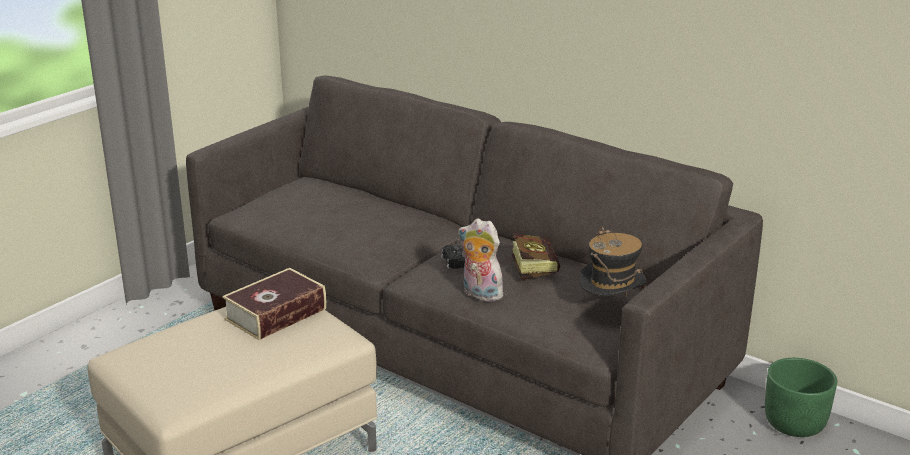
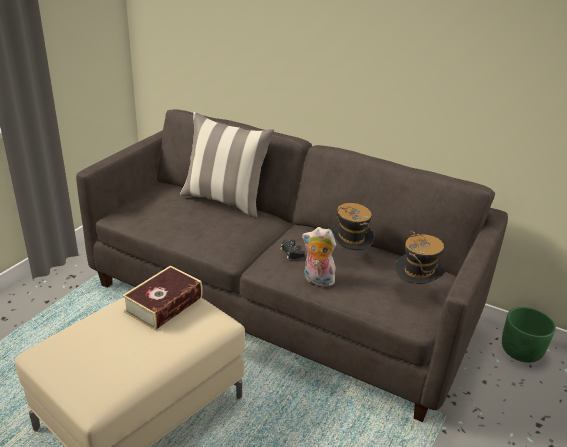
camera: 10 degrees left, 5 degrees up
(383, 199) = (225, 201): none -> pillow
(532, 268) = (348, 256): book -> hat

